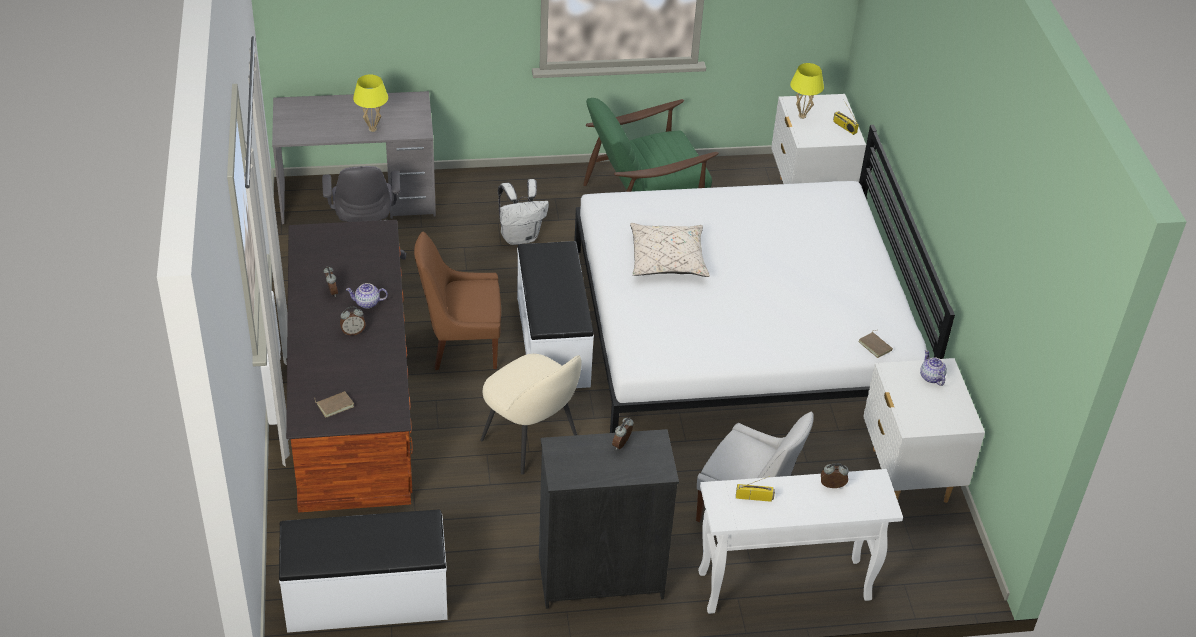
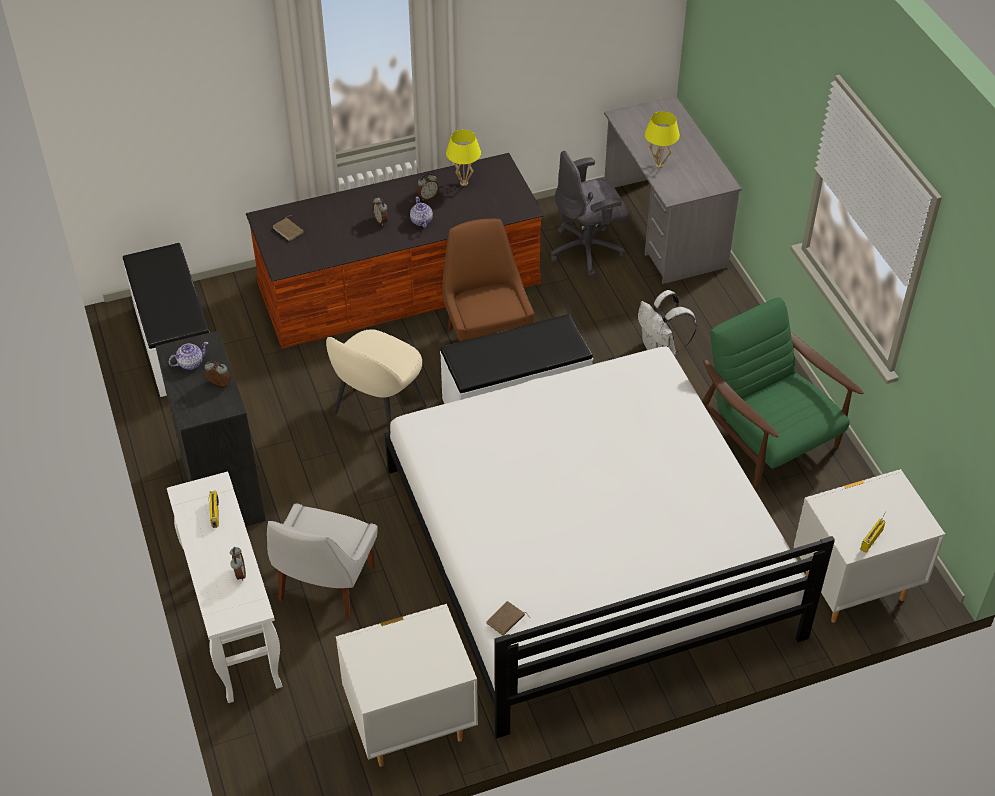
camera: 80 degrees right, 5 degrees up
(667, 260) = (585, 426): beige pillow -> none
(802, 116) = (871, 495): yellow table lamp -> yellow table lamp (463, 183)
(931, 377) = (437, 657): teapot -> teapot (190, 363)

